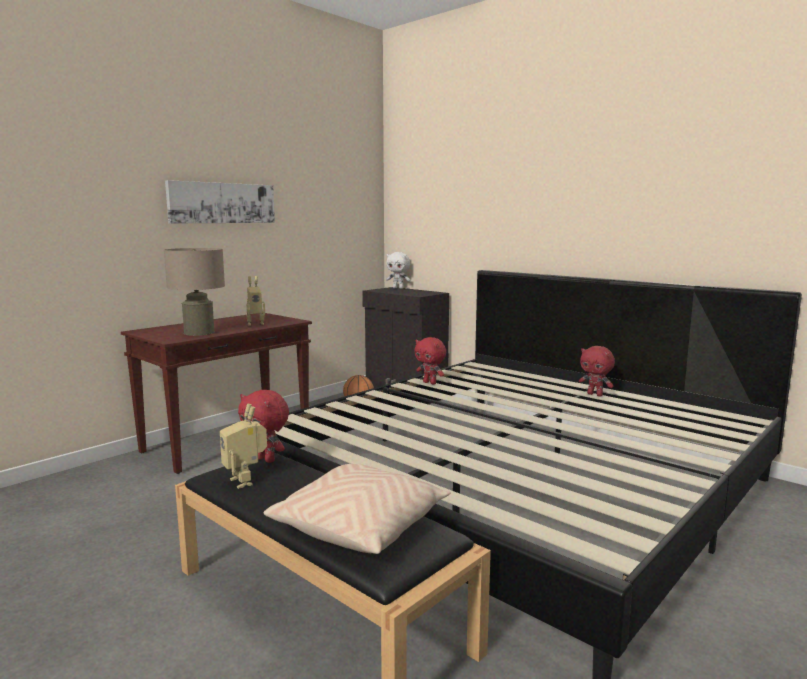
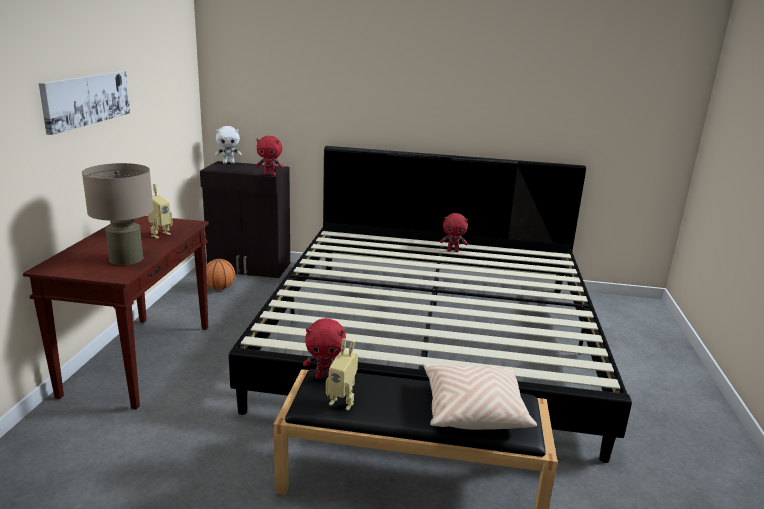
camera: 35 degrees left, 10 degrees up
(430, 383) = (323, 262): red plush toy -> red plush toy (270, 175)

